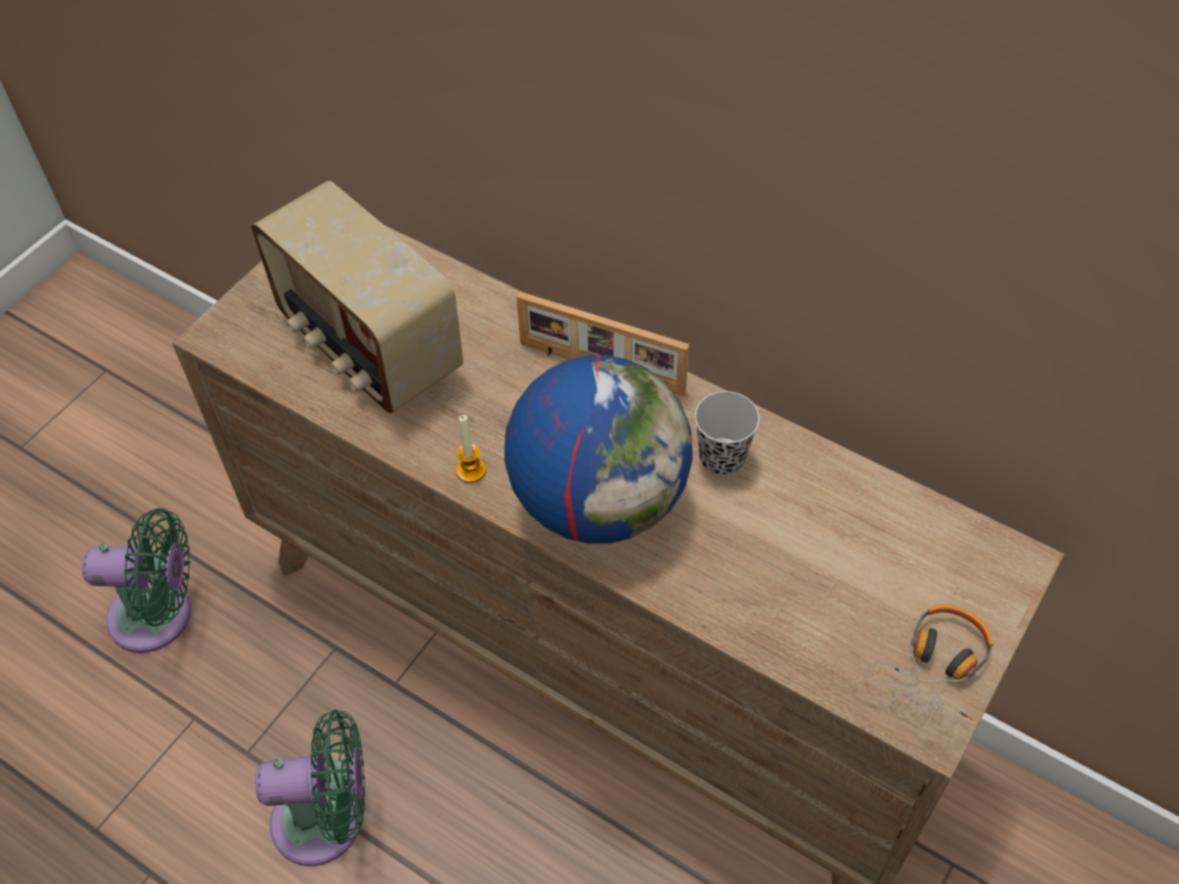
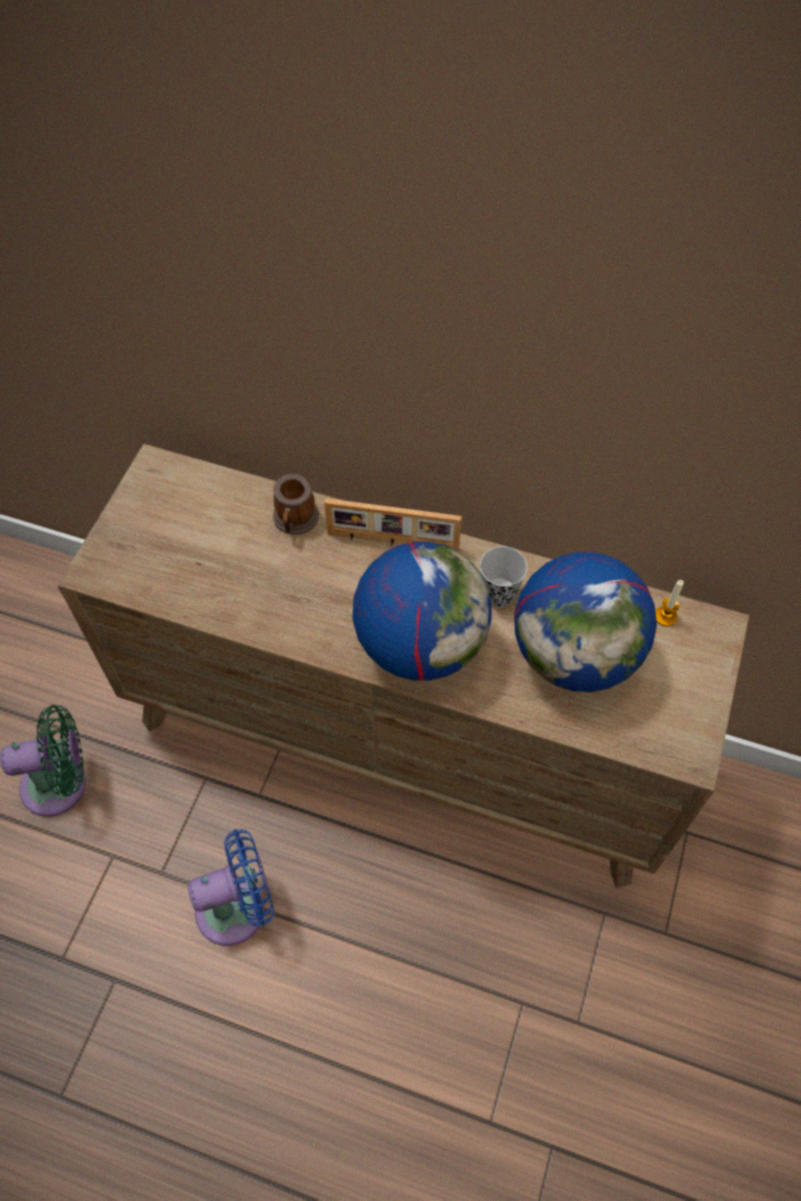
camera: 15 degrees left, 5 degrees up
(328, 820) = (238, 908): green fan -> blue fan
(368, 347) = (213, 559): radio -> none
(471, 470) = (320, 640): candle -> candle (665, 616)
(484, 321) = (295, 521): none -> mug
(802, 556) = (575, 655): none -> globe
(935, 668) = (685, 715): headphones -> none

